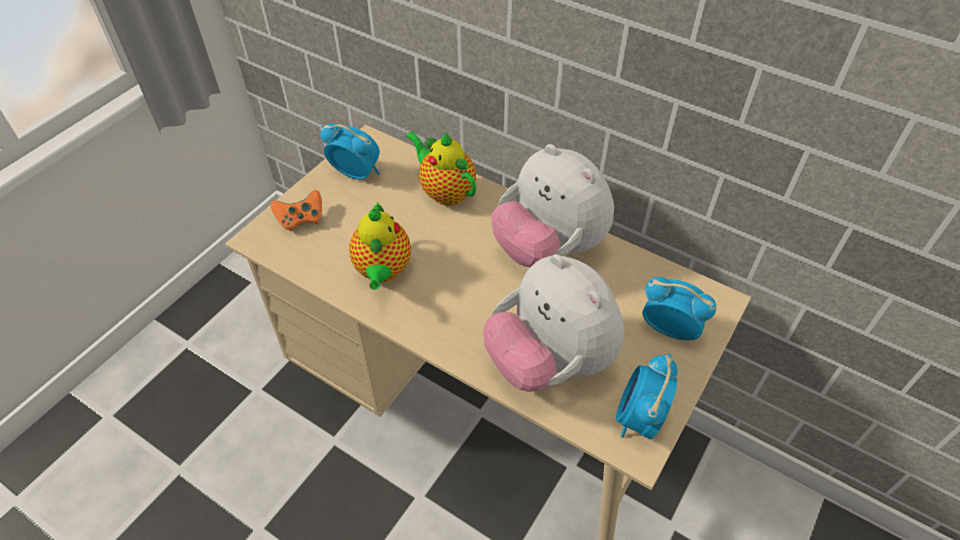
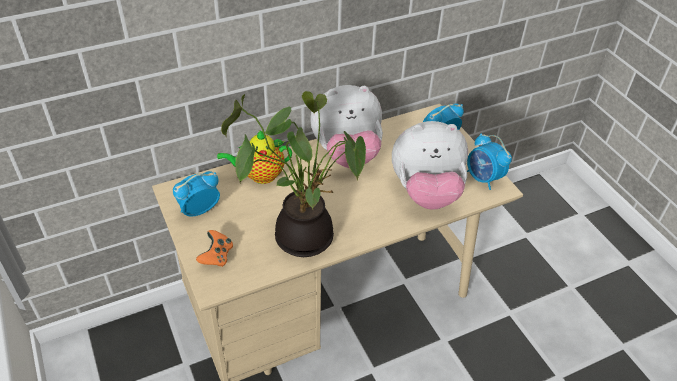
camera: 60 degrees left, 5 degrees down
(383, 272) = (303, 233): teapot -> potted plant

